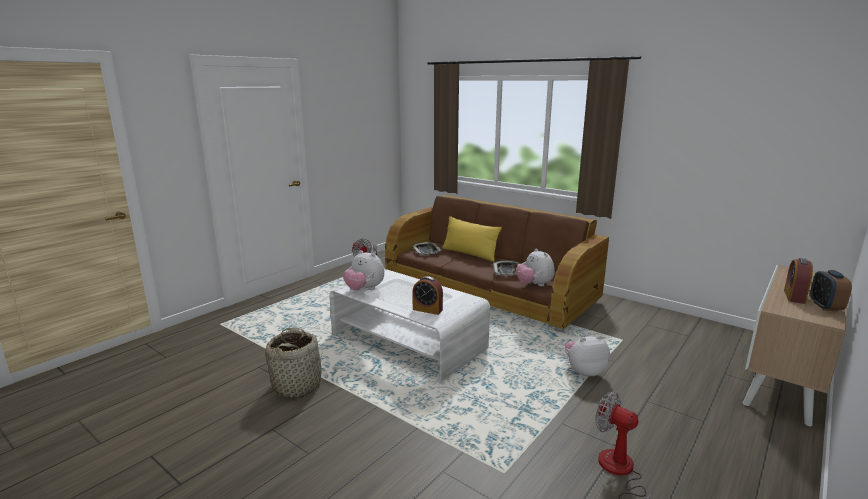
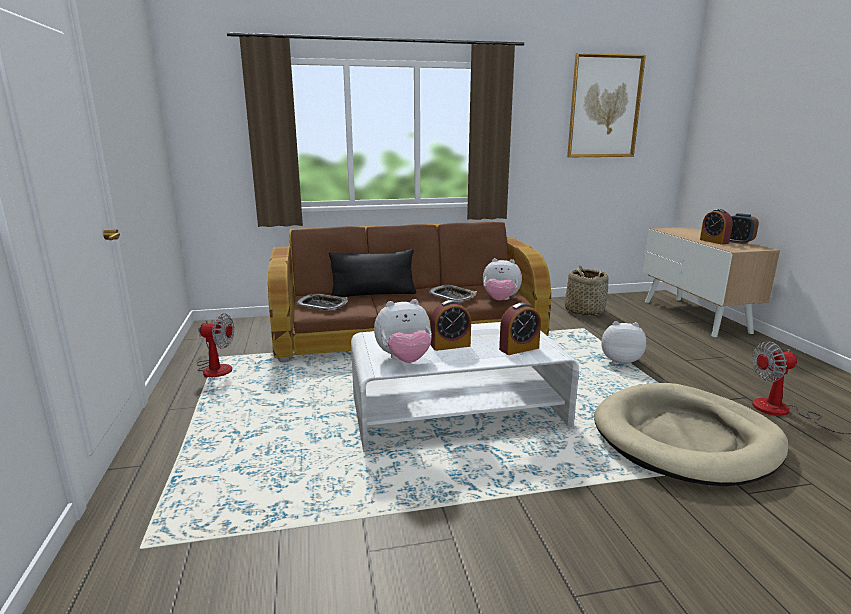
camera: 50 degrees left, 0 degrees up
(297, 386) = (472, 530): basket -> basket (584, 311)
(402, 293) = (450, 345): none -> alarm clock
(469, 254) = (373, 294): yellow pillow -> black pillow
(489, 429) = (685, 439): none -> beige dog bed
(584, 372) = (620, 361): plush toy -> plush toy turned 75 degrees clockwise
(746, 118) = (604, 107): none -> picture

